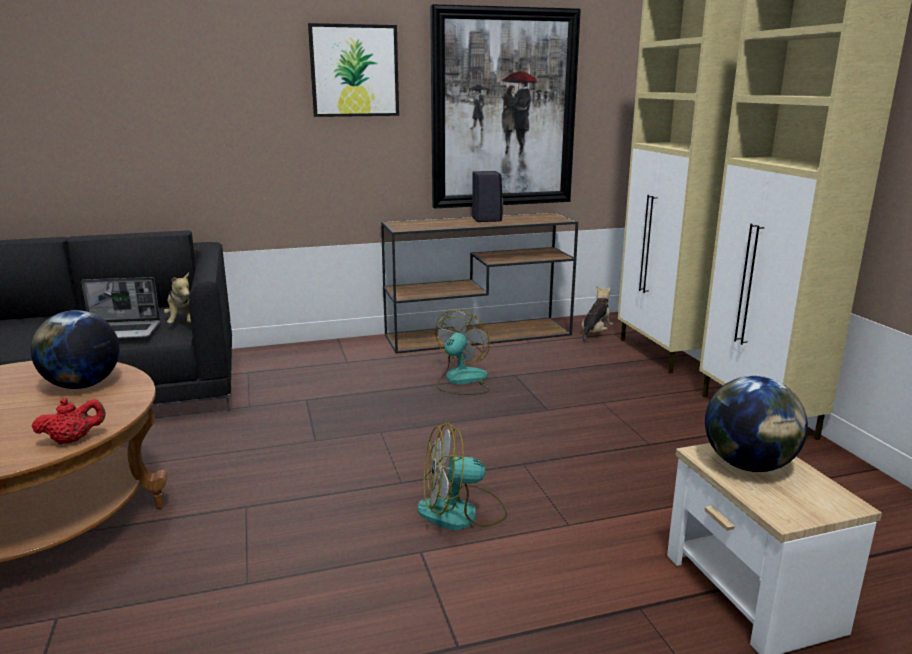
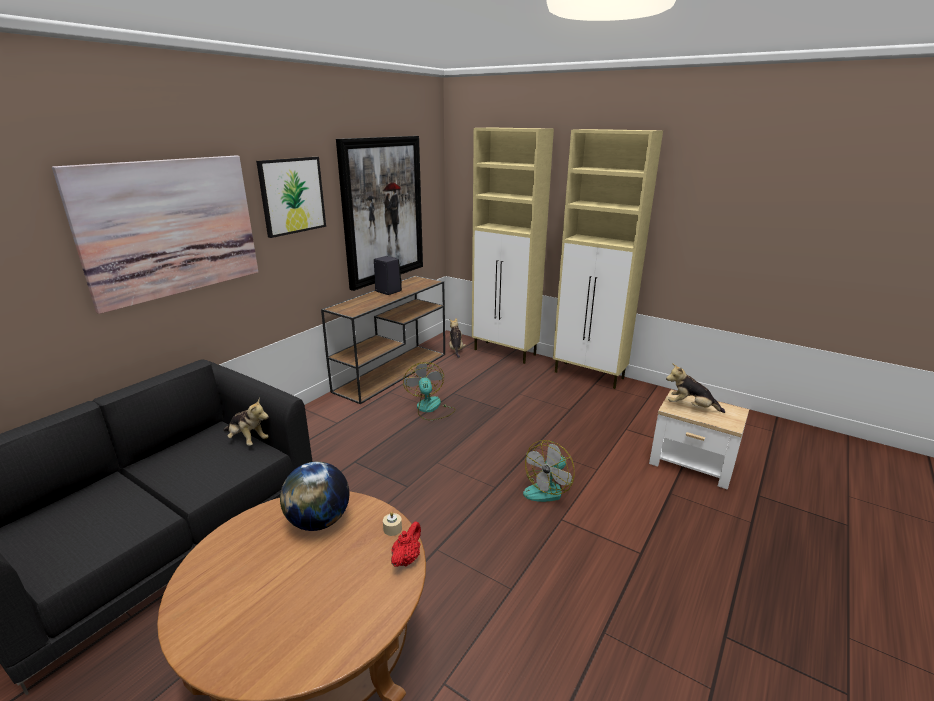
camera: 40 degrees left, 5 degrees up
(113, 415) = (392, 529): none -> beige candle
(120, 332) = (214, 469): laptop -> none
(194, 87) = (171, 228): none -> picture
(748, 465) = (690, 407): globe -> plush toy

